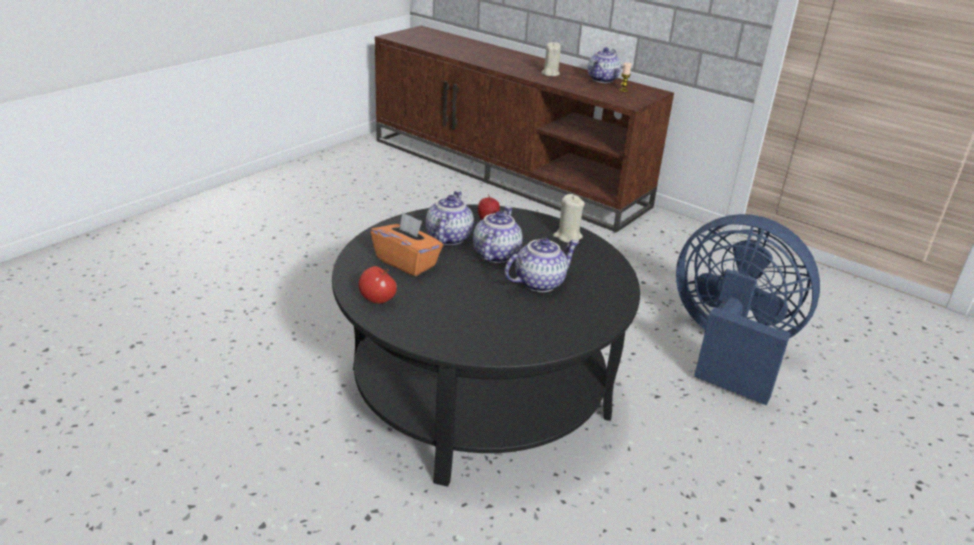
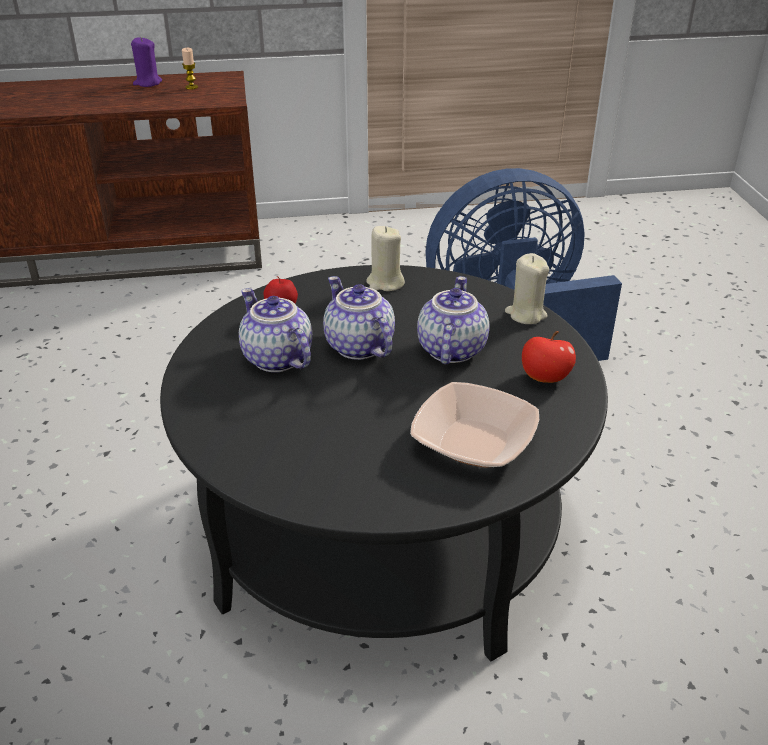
camera: 45 degrees left, 5 degrees up
(377, 300) = (342, 487): apple -> apple (545, 378)
(407, 262) = (288, 418): orange tissue box -> none
(467, 323) = (474, 442): none -> bowl
(550, 74) = (74, 97): beige candle -> beige candle (526, 314)
(603, 80) = (147, 83): teapot -> purple candle

